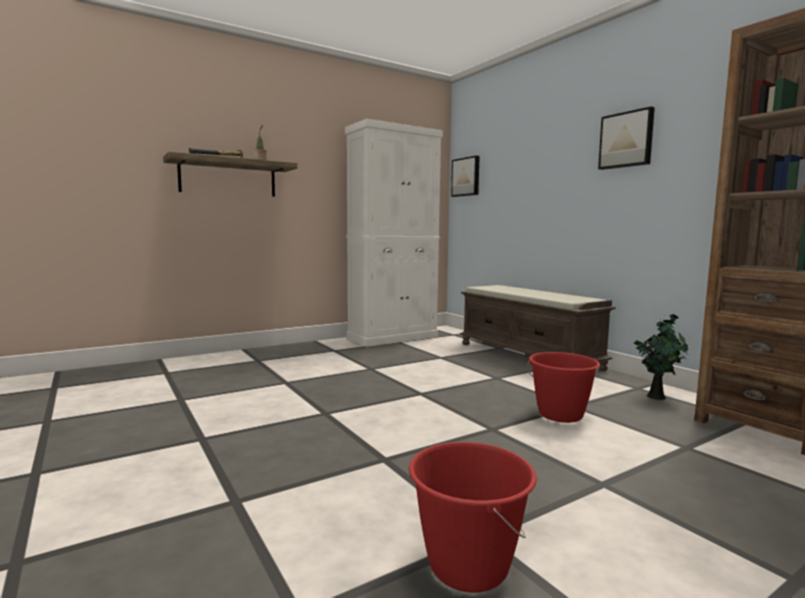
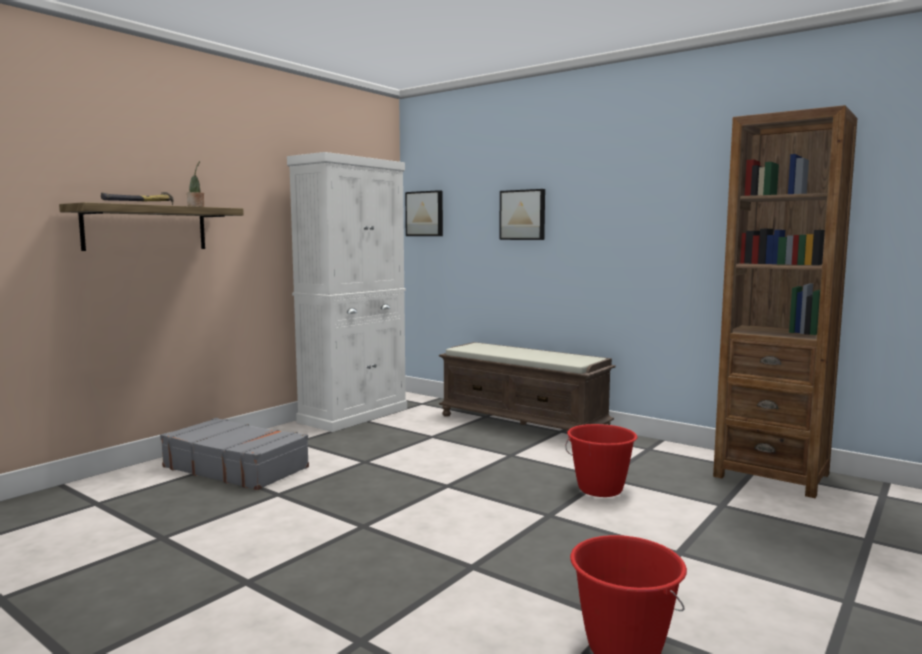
camera: 20 degrees left, 0 degrees up
(276, 362) = (236, 467): none -> grey suitcase
(626, 140) = (619, 193): picture -> picture (523, 215)
(657, 396) = (670, 455): potted plant -> none

